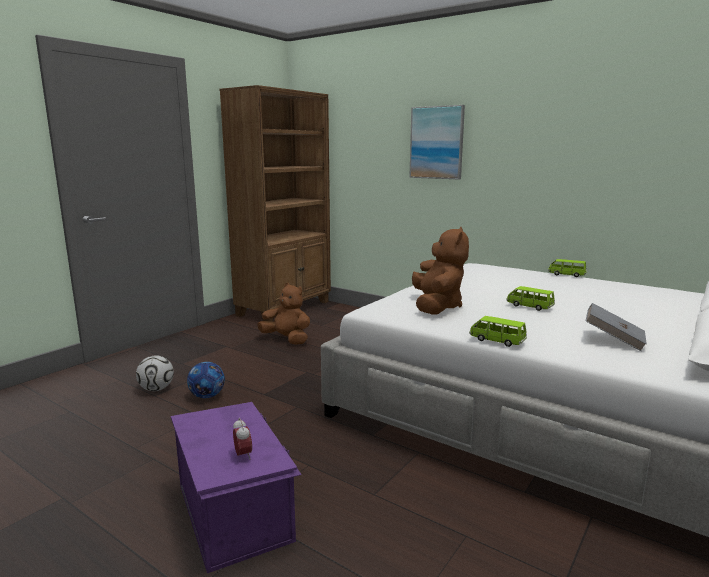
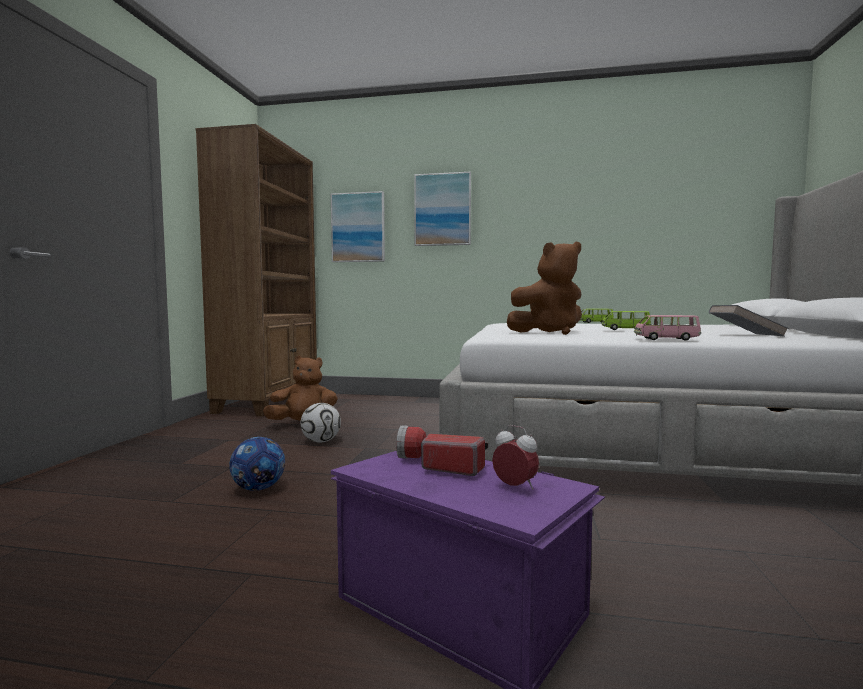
camera: 25 degrees left, 10 degrees down
(156, 389) = (167, 494): football -> football (321, 441)
(231, 425) = (438, 464): none -> flashlight
(364, 157) = (358, 227): none -> picture
(437, 307) = (548, 333): brown plush toy -> brown plush toy turned 90 degrees clockwise
(497, 341) = (666, 339): green toy car -> pink toy car

